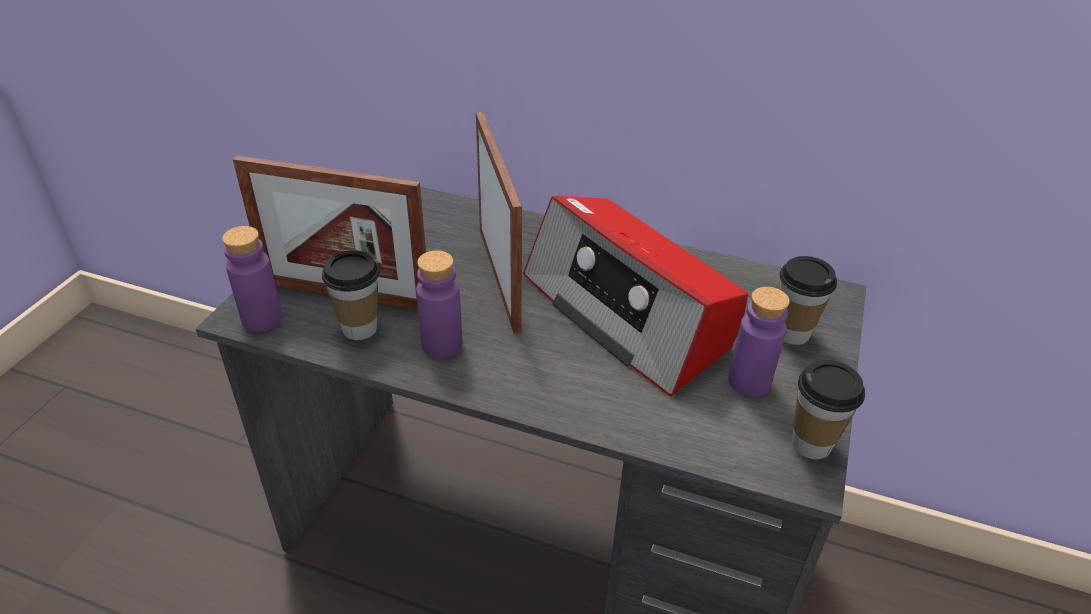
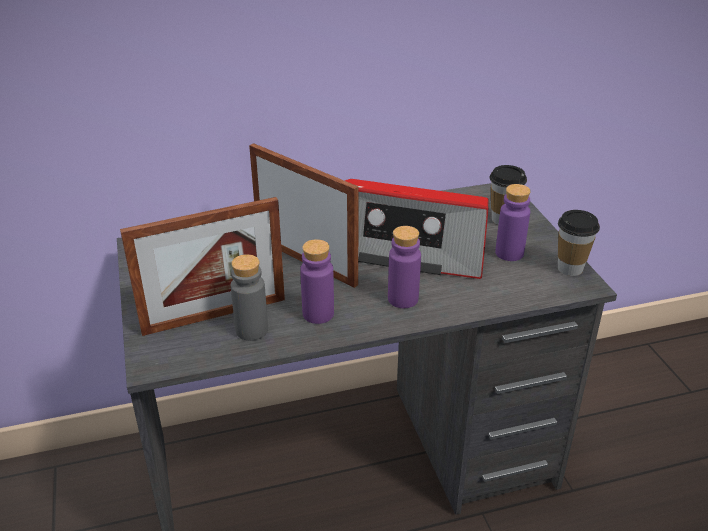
camera: 35 degrees left, 5 degrees down
(262, 319) = (172, 357): purple bottle -> purple bottle (403, 299)
(360, 328) = (252, 330): cup -> grey bottle

